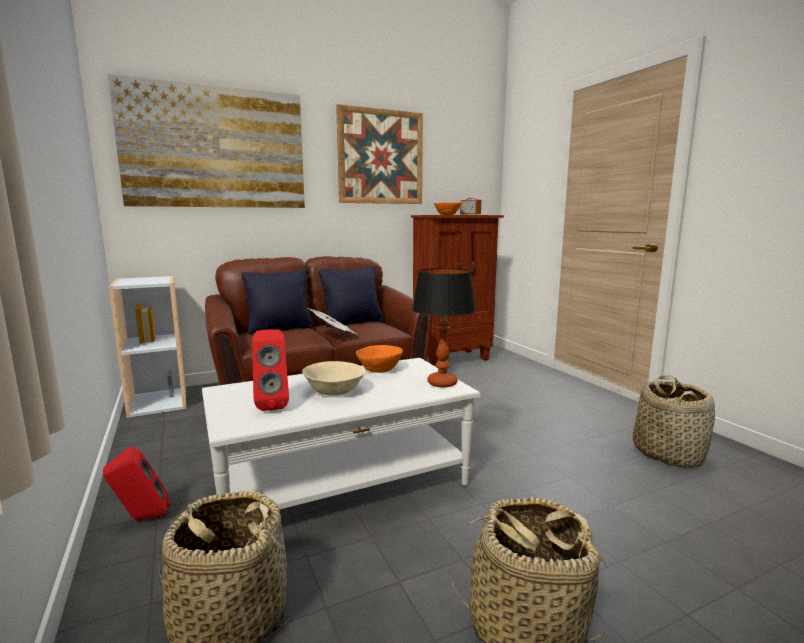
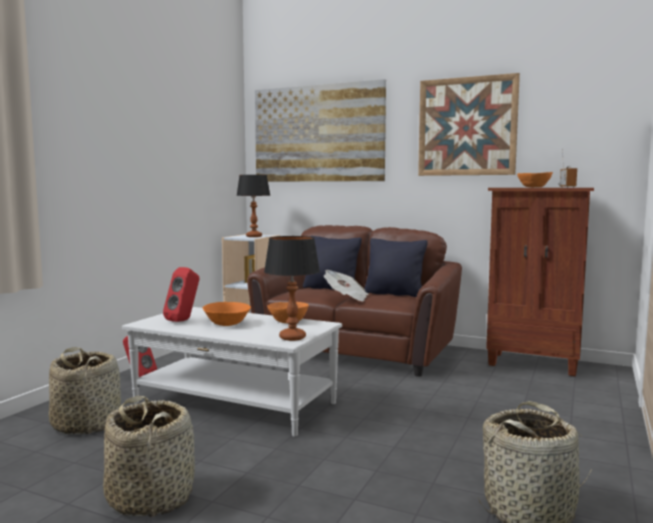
camera: 50 degrees right, 5 degrees down
(152, 280) = (253, 236): none -> table lamp
(333, 391) = (226, 323): beige bowl -> orange bowl

